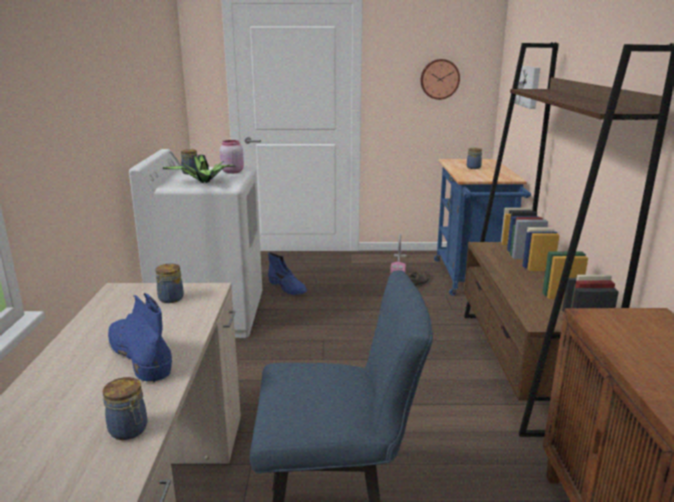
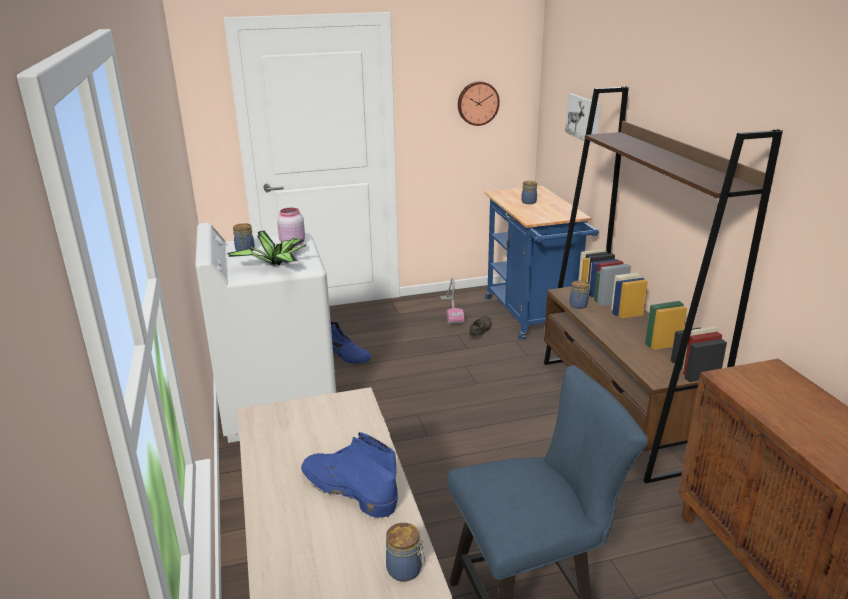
camera: 15 degrees left, 5 degrees up
(170, 299) = (324, 418): jar -> jar (578, 306)

